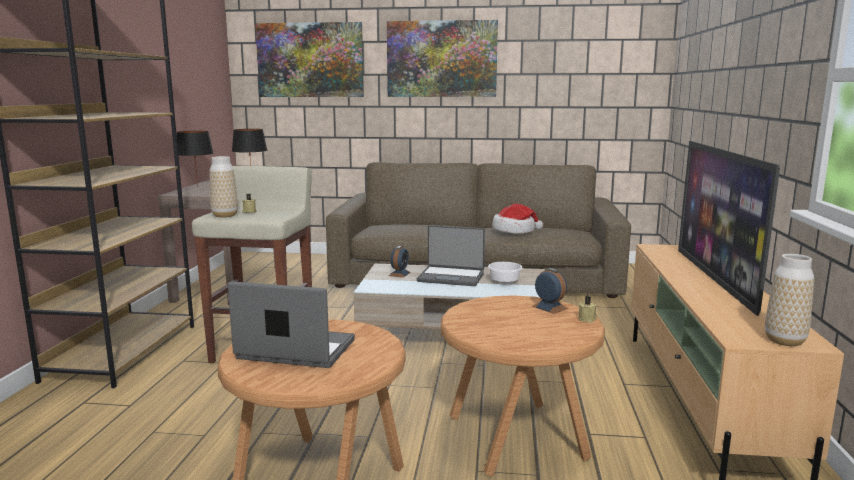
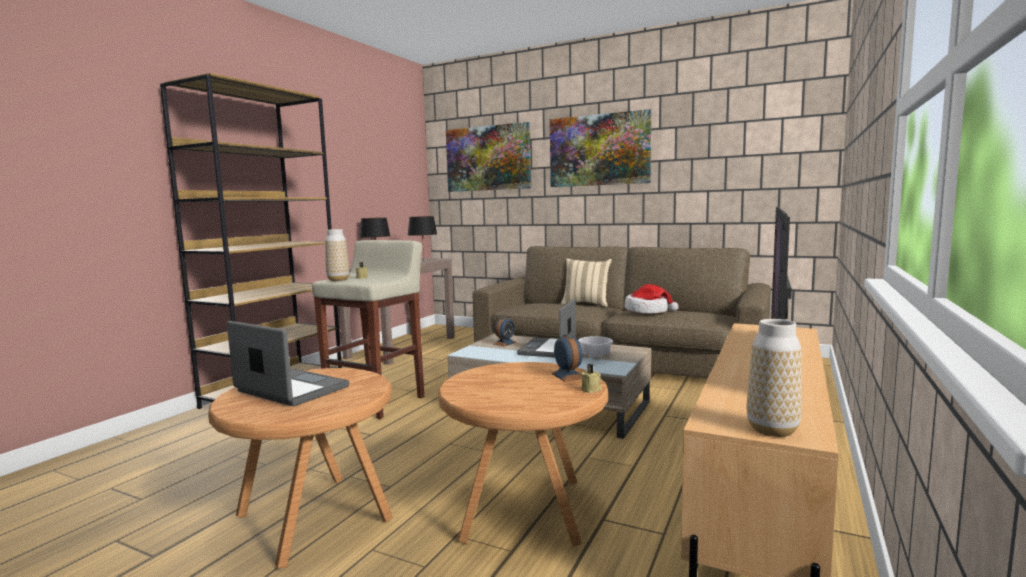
camera: 20 degrees right, 5 degrees down
(438, 224) = (586, 304): none -> beige pillow
(451, 277) = (548, 349): laptop -> laptop turned 75 degrees clockwise

